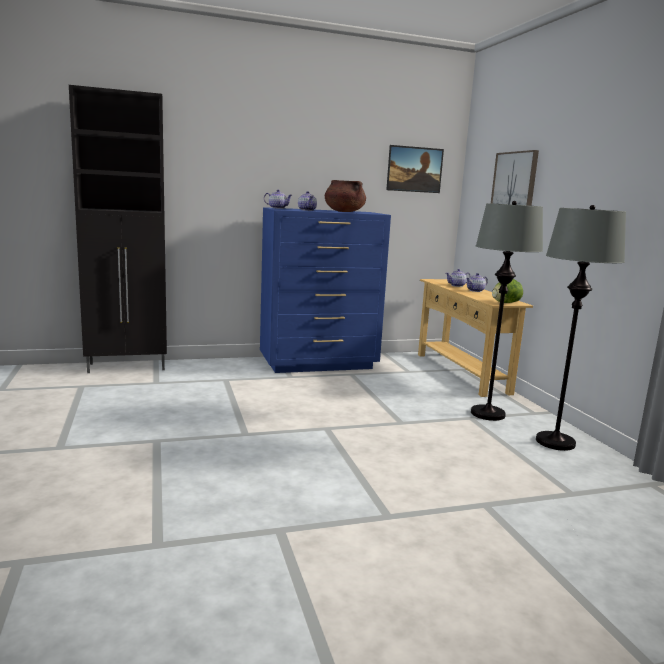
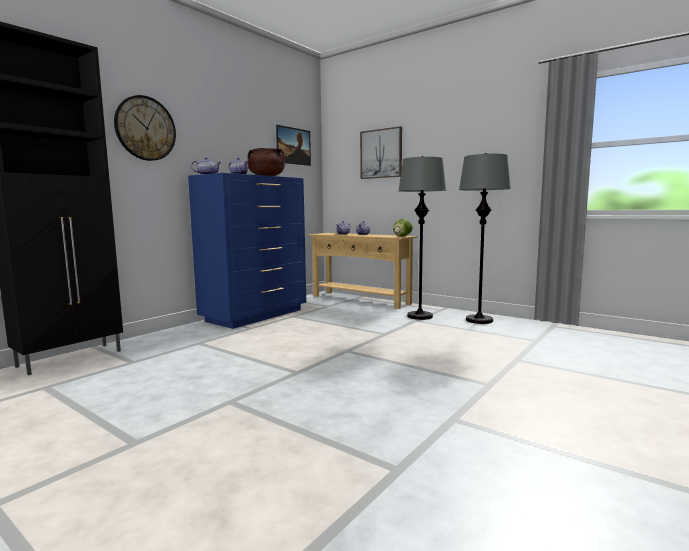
camera: 35 degrees left, 5 degrees down
(222, 160) = (145, 128): none -> wall clock

